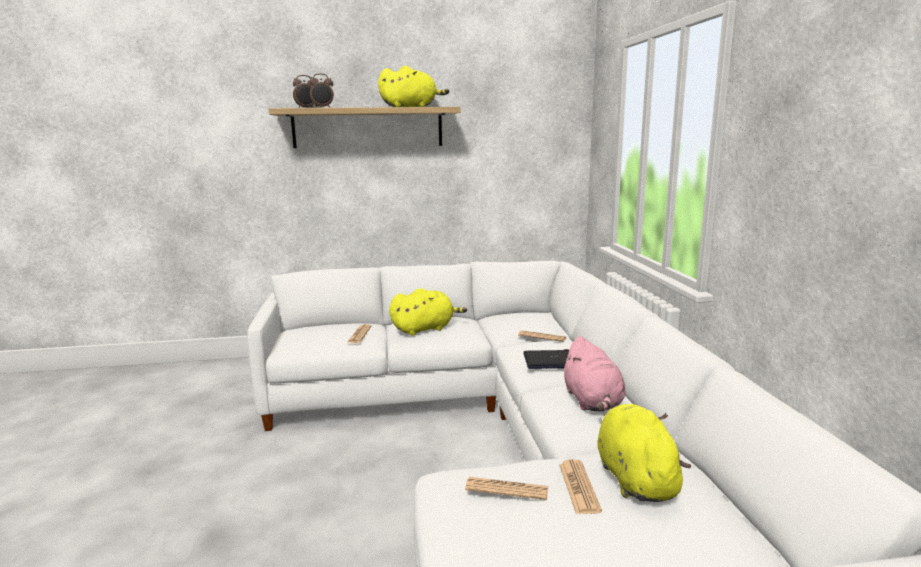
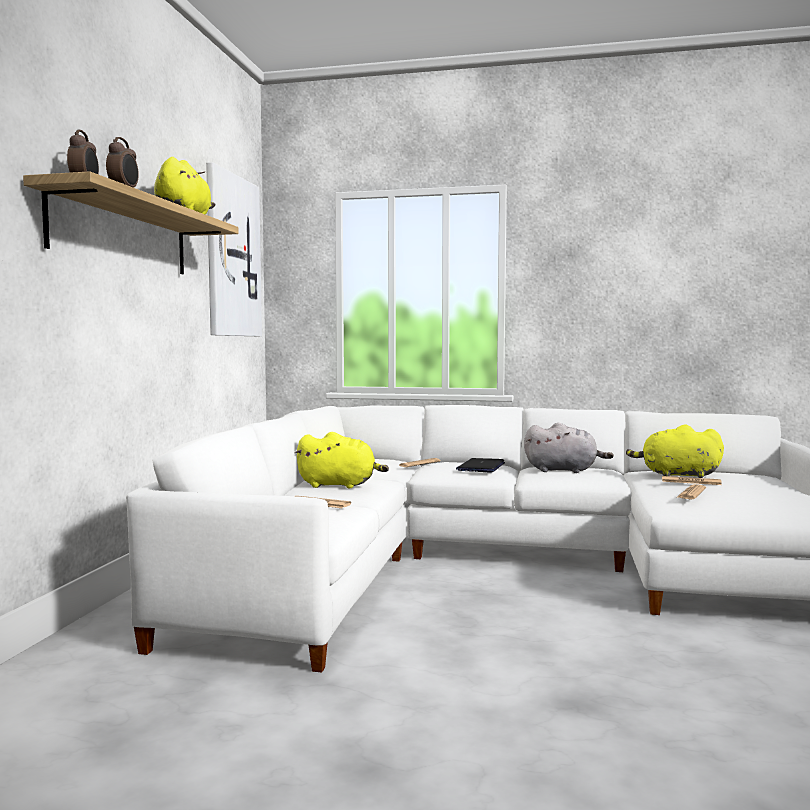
camera: 70 degrees left, 10 degrees down
(425, 329) = (340, 485): yellow plush toy -> yellow plush toy turned 105 degrees clockwise
(523, 120) = (232, 256): none -> picture
(592, 402) = (564, 470): pink plush toy -> grey plush toy

